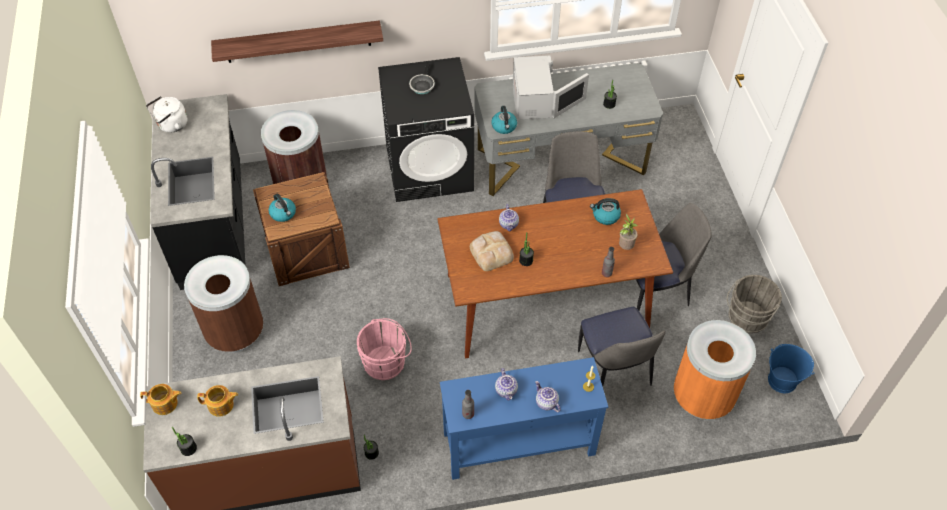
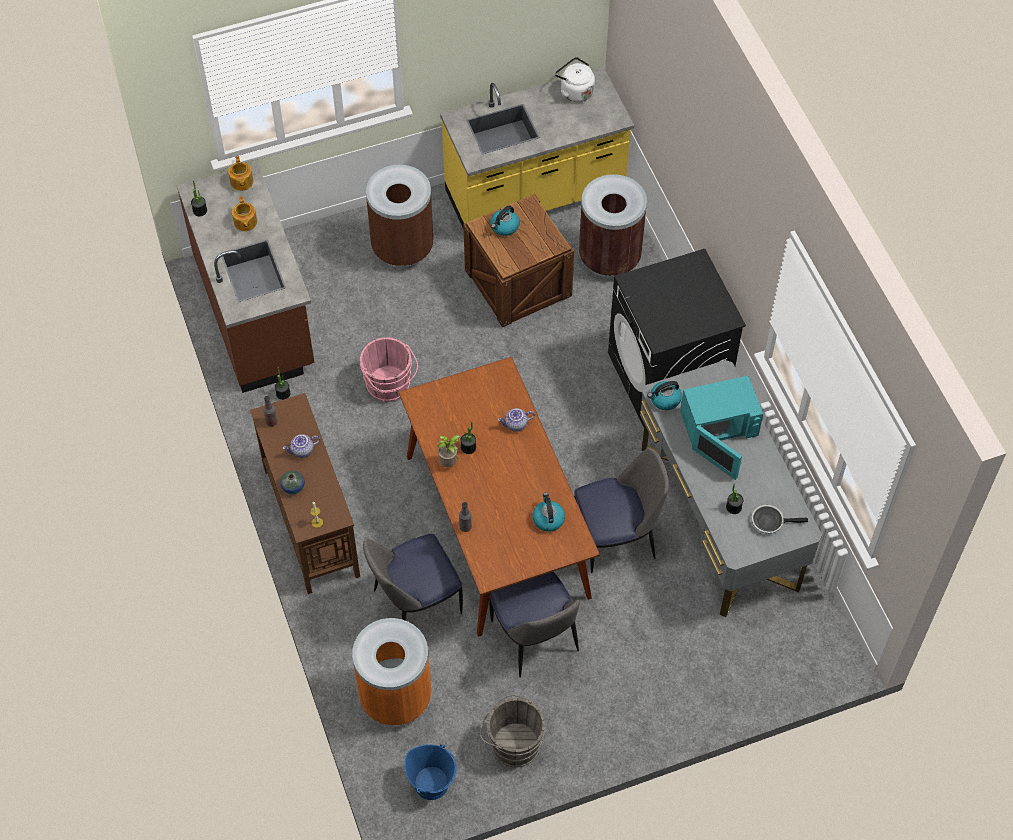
camera: 80 degrees right, 5 degrees up
(214, 225) = (535, 194): black counter -> yellow counter
(298, 41) = (677, 150): shelf -> none
(422, 85) = (686, 296): frying pan -> frying pan (770, 522)
(491, 252) = (473, 414): bread -> none
(518, 443) = (311, 520): blue console table -> brown console table
(536, 101) = (718, 427): white microwave -> turquoise microwave
(546, 403) = (293, 487): teapot -> vase
(625, 246) = (507, 542): potted plant -> potted plant (449, 463)

